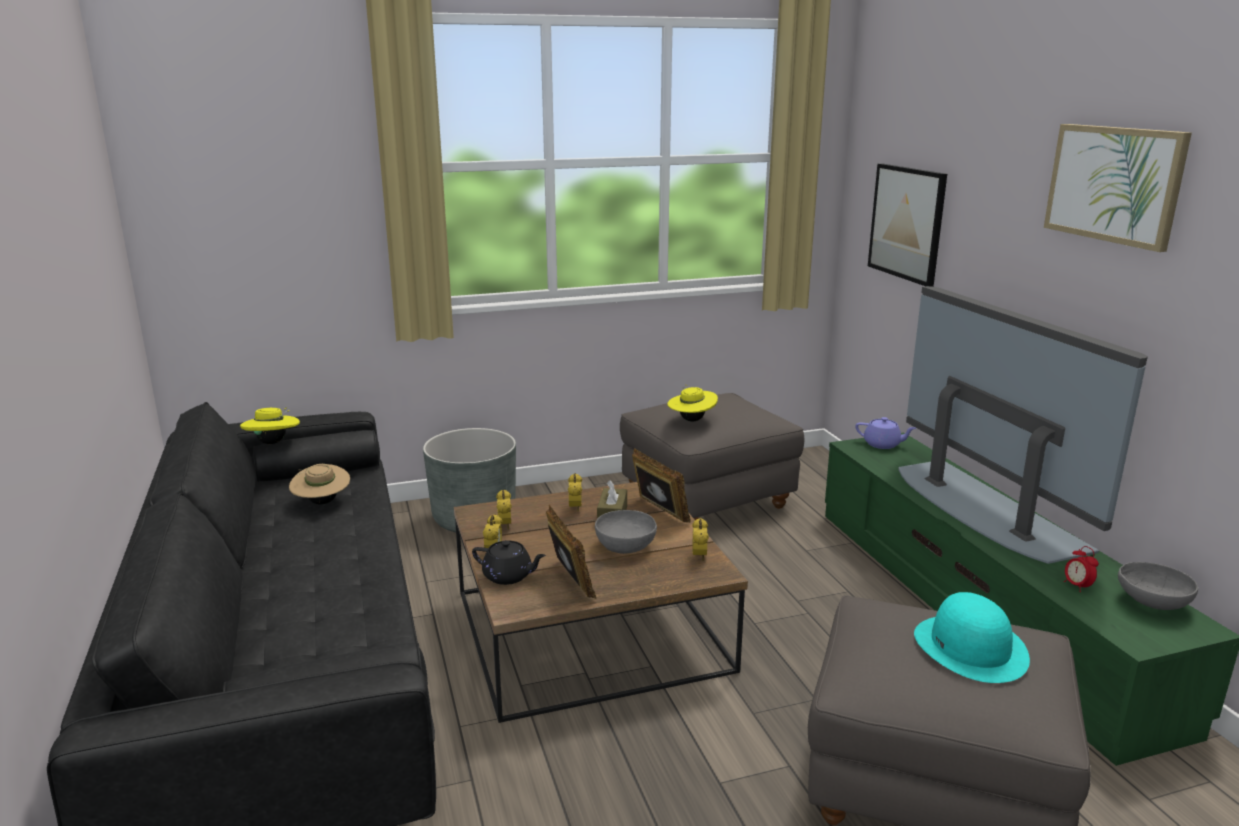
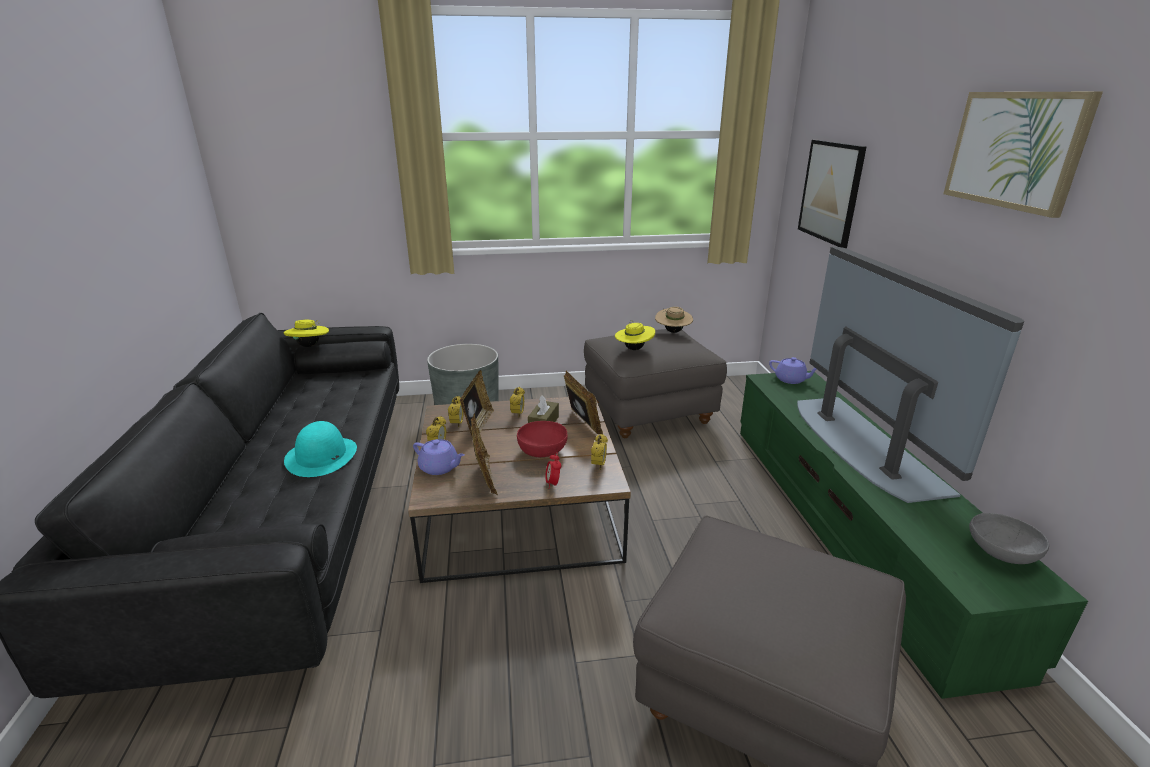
camera: 10 degrees right, 5 degrees up
(322, 502) = (333, 394): beige hat -> beige hat (673, 332)
(508, 576) = (440, 468): black teapot -> purple teapot
(532, 525) = (478, 426): none -> picture frame
(625, 546) = (542, 451): grey bowl -> red bowl
(970, 648) = (798, 585): turquoise hat -> turquoise hat (321, 456)
(1077, 586) = (930, 528): alarm clock -> alarm clock (553, 484)

